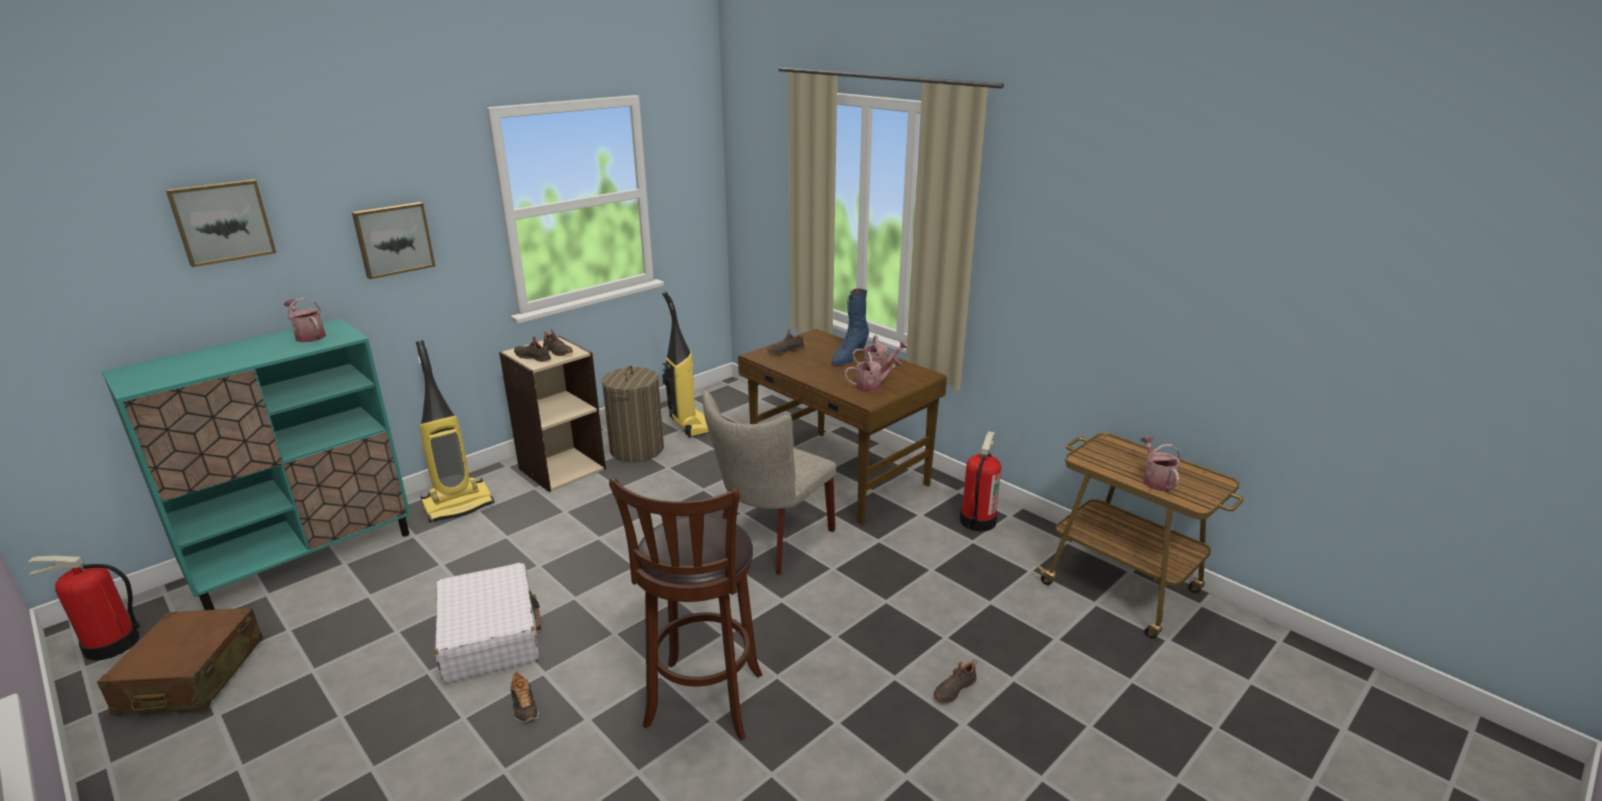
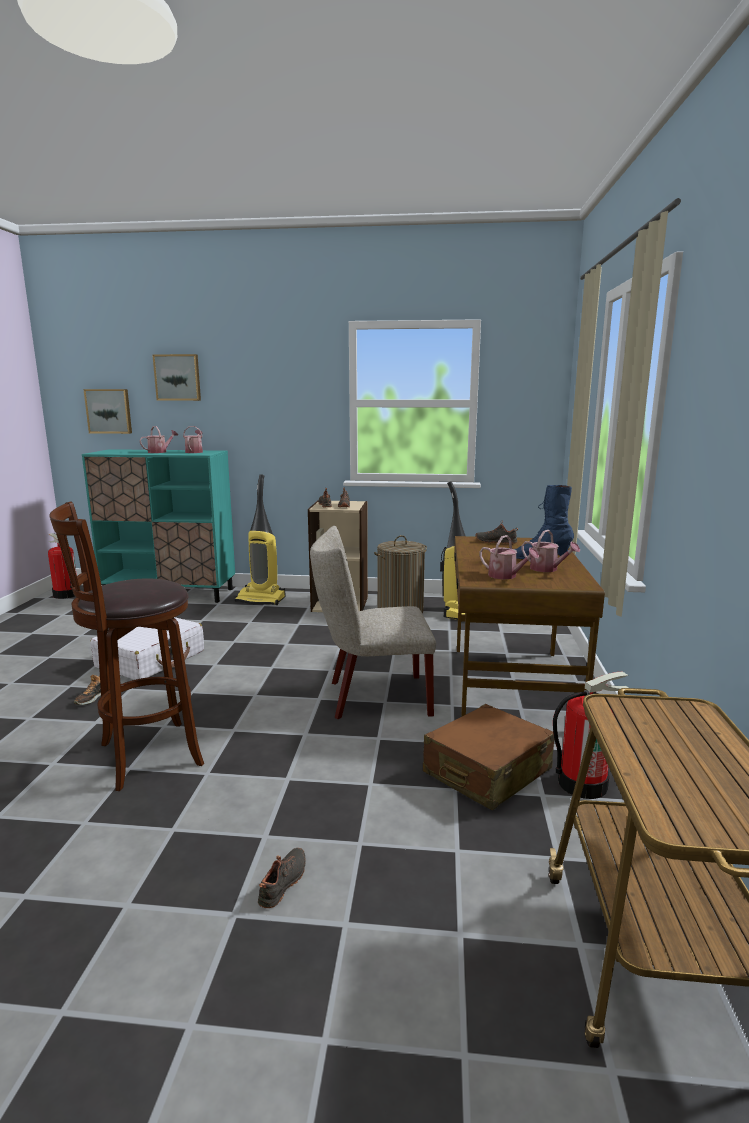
camera: 50 degrees right, 10 degrees down
(192, 676) = (56, 616): brown suitcase -> brown suitcase (487, 771)
(393, 239) = (270, 406): picture -> picture (109, 411)
(953, 689) = (284, 883): black shoe -> black shoe turned 105 degrees clockwise
(1156, 480) = (667, 771): watering can -> watering can (160, 452)

